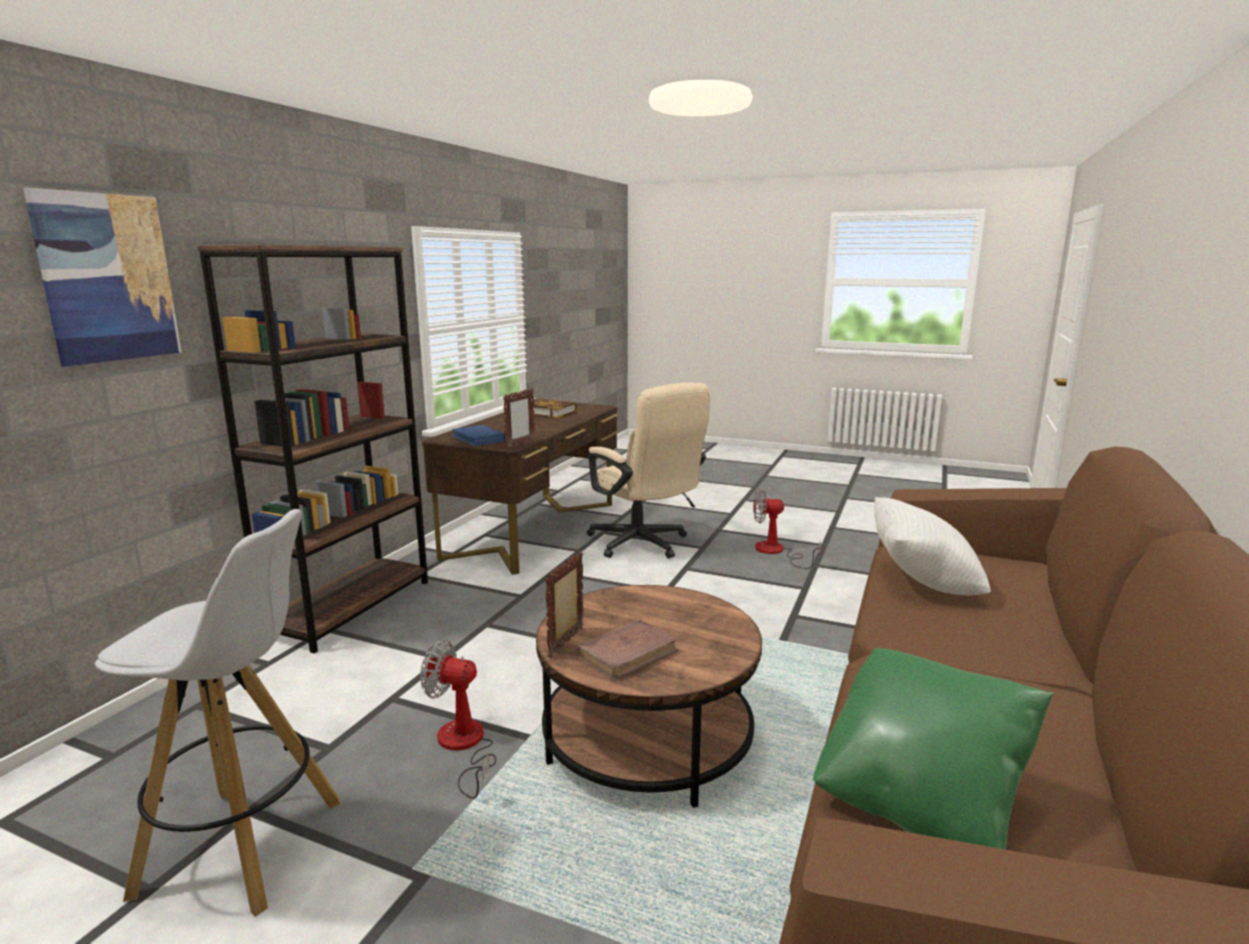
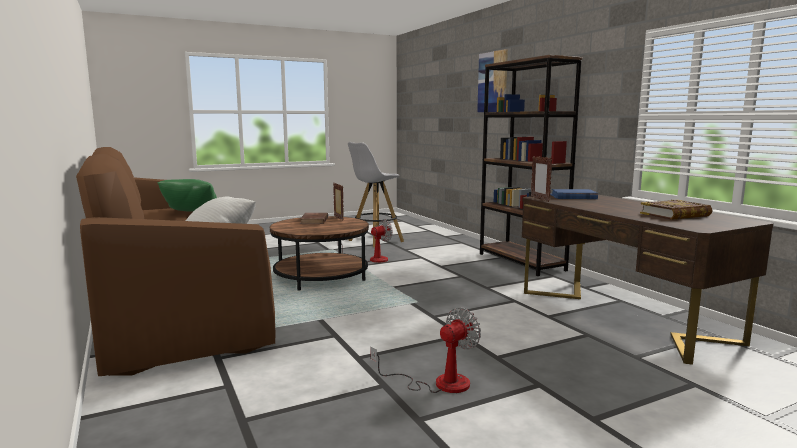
camera: 130 degrees right, 5 degrees down
(644, 545) = (533, 338): beige office chair -> none

